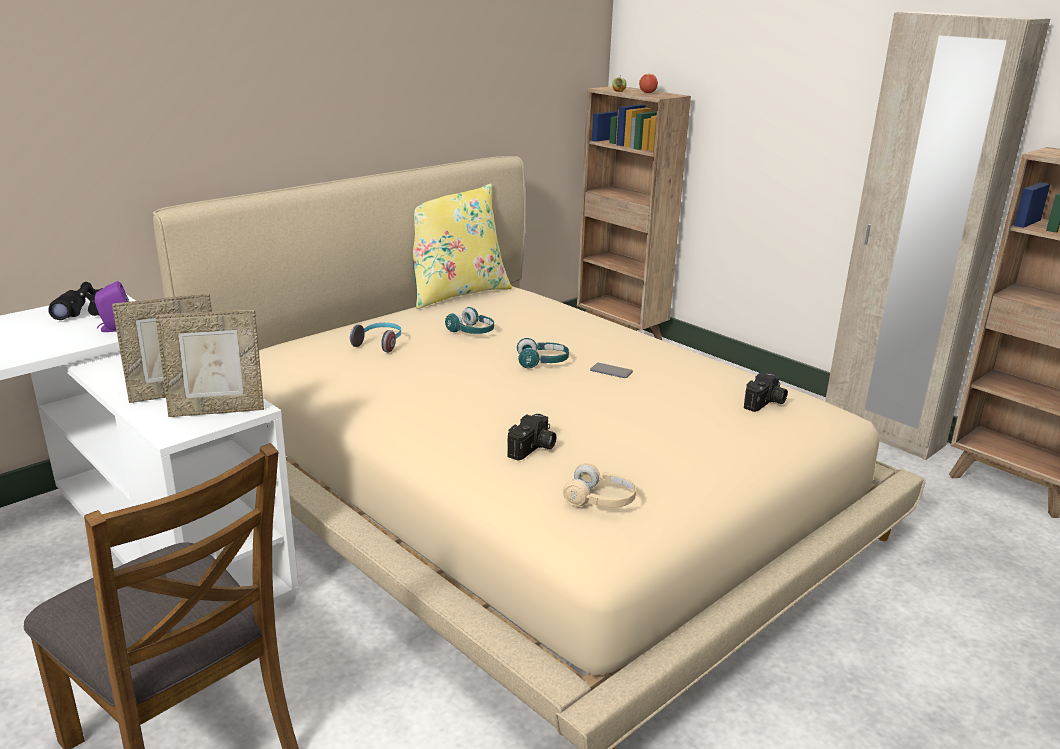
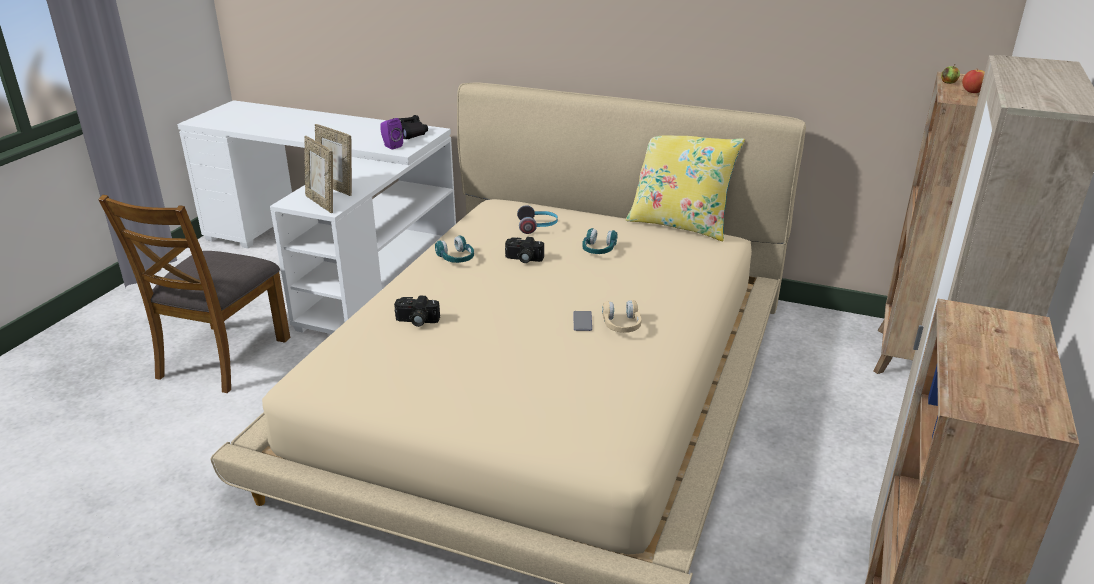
camera: 65 degrees right, 5 degrees up
(542, 362) = (569, 290): turquoise headphones -> turquoise headphones (456, 258)
(600, 500) = (360, 363): beige headphones -> beige headphones (621, 325)
(765, 403) = (592, 408): camera -> camera (523, 259)

